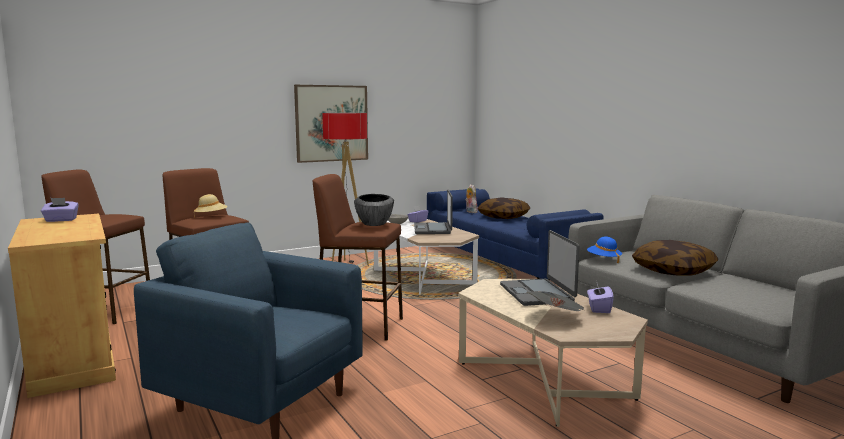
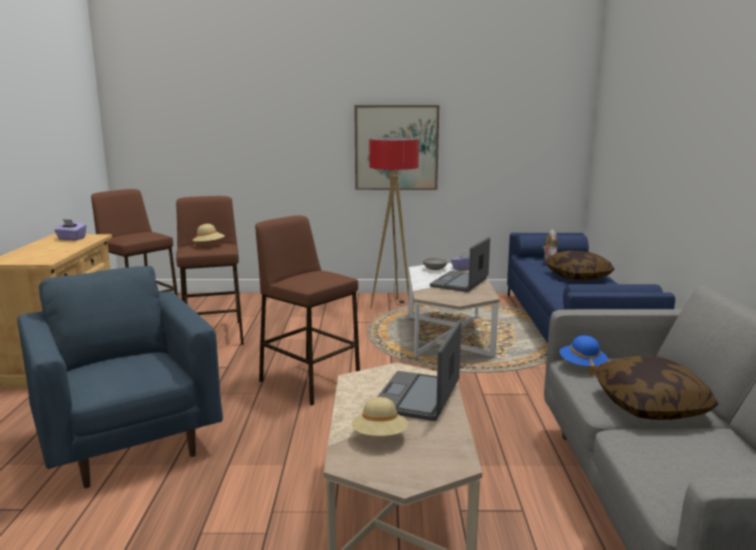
camera: 30 degrees right, 5 degrees up
(374, 224) = (318, 277): bowl -> none
(557, 317) = (380, 436): newspaper -> beige hat
(599, 308) = (449, 438): purple tissue box -> none

